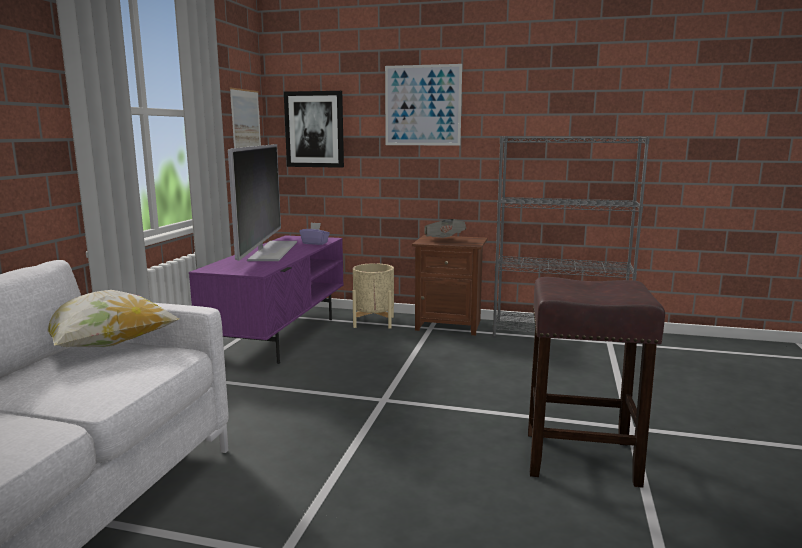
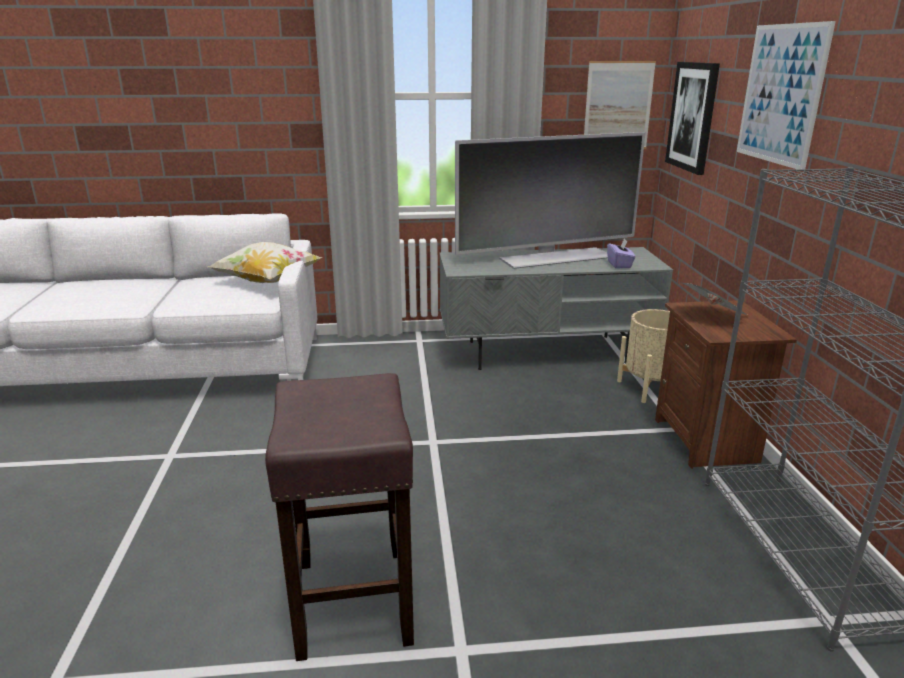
camera: 70 degrees right, 10 degrees up
(280, 336) = (547, 351): purple tv stand -> grey tv stand

